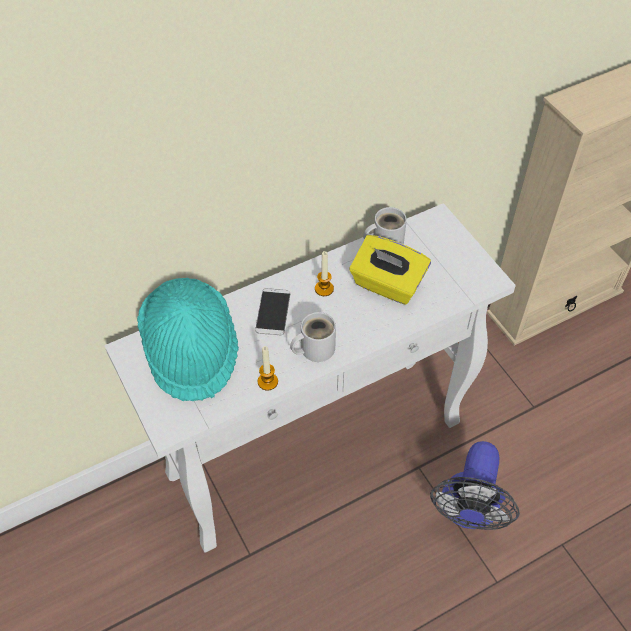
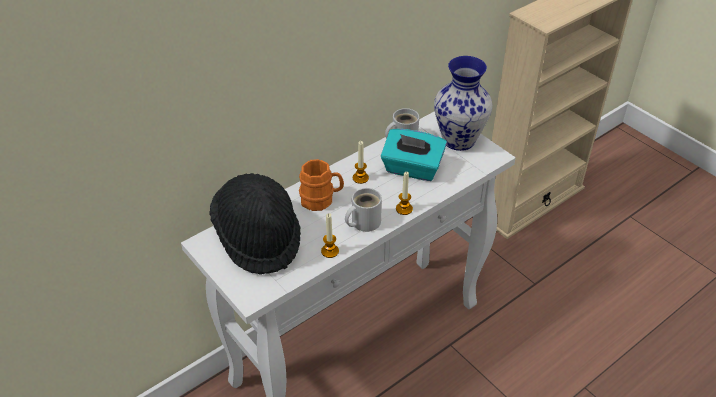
camera: 10 degrees left, 10 degrees down
(191, 351) = (258, 237): turquoise hat -> black hat
(273, 312) = (321, 200): phone -> orange mug
(365, 338) = (404, 209): none -> candle
(387, 284) = (412, 169): yellow tissue box -> turquoise tissue box
(452, 253) = (459, 141): none -> vase
(468, 511) = (500, 373): fan -> none

